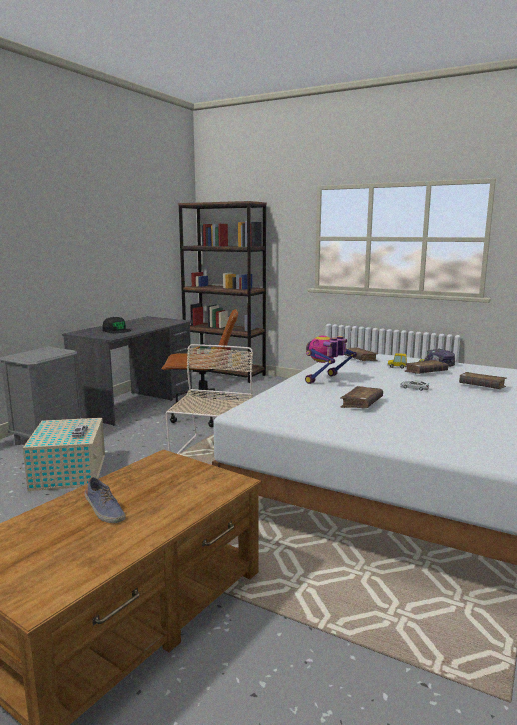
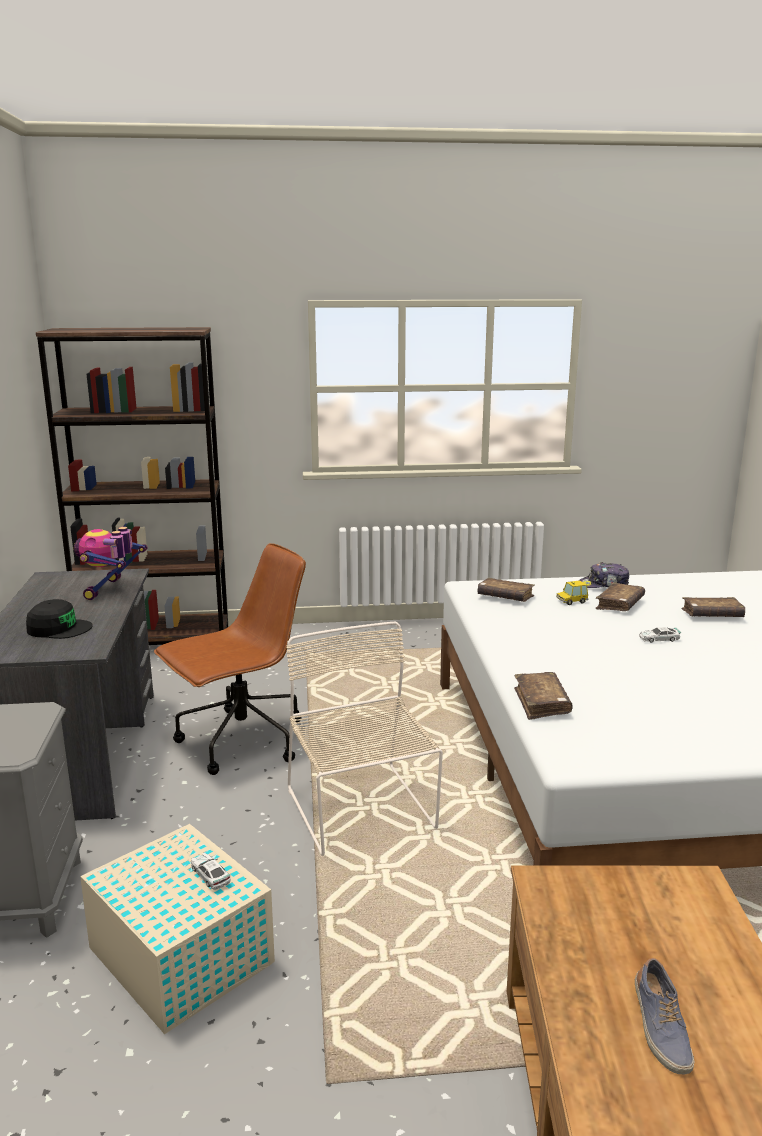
camera: 35 degrees left, 5 degrees up
(104, 511) = (660, 1029): shoe -> shoe turned 75 degrees clockwise
(326, 380) = (544, 654): toy robot -> toy robot (111, 590)
(361, 404) = (660, 688): brown book -> brown book (541, 703)

